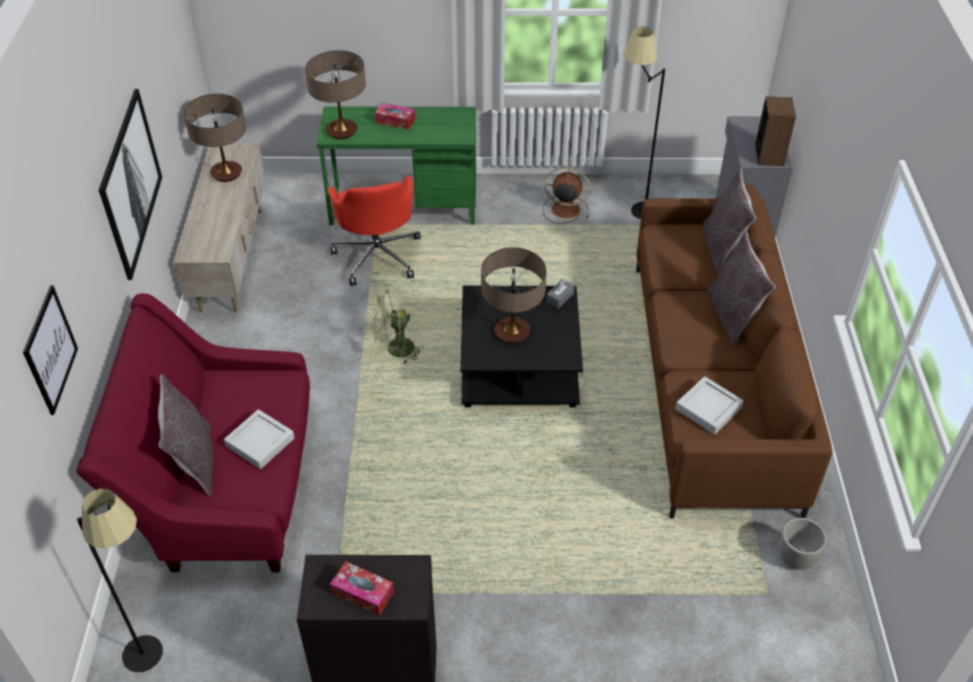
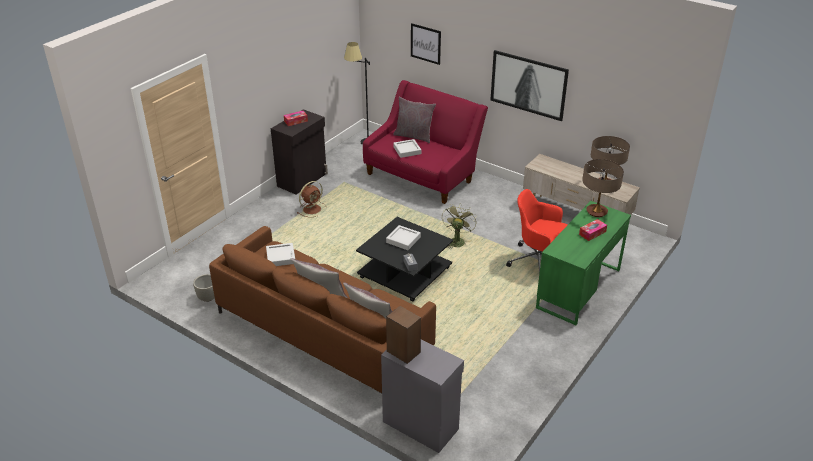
camera: 125 degrees right, 10 degrees down
(512, 332) = (403, 240): table lamp -> grey tray
(564, 209) = (519, 353): brown fan -> brown fan (312, 209)
(632, 207) = (494, 387): black floor lamp -> none

